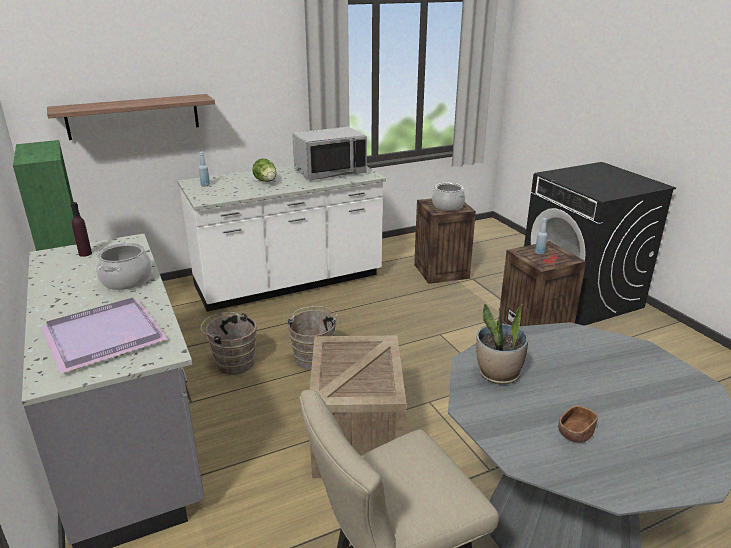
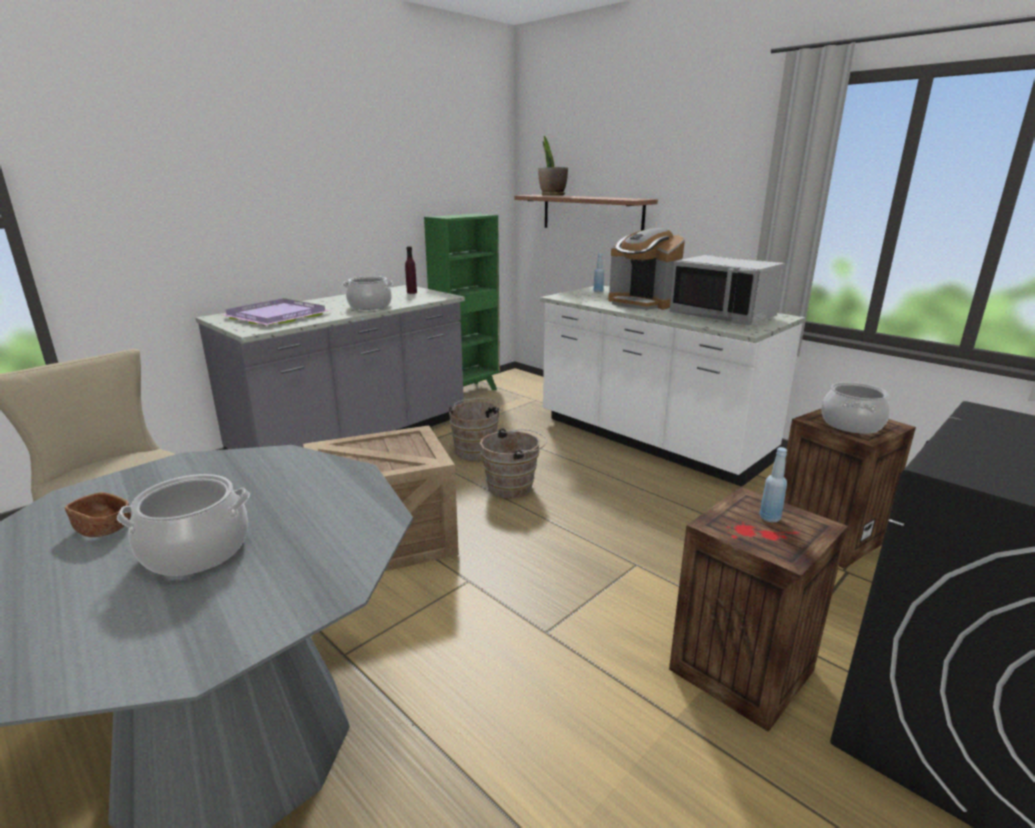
camera: 70 degrees right, 5 degrees down
(266, 182) = (642, 303): lettuce -> coffee machine
(498, 374) = (253, 472): potted plant -> potted plant (552, 195)
(604, 392) = (196, 550): none -> cooking pot

